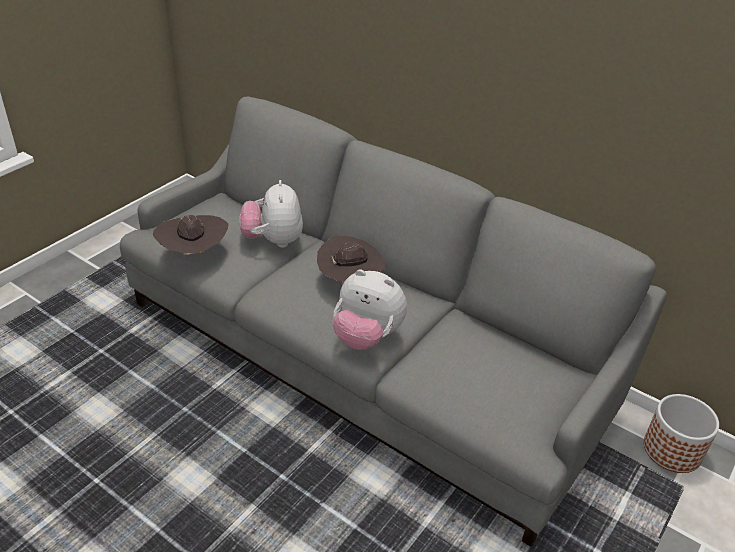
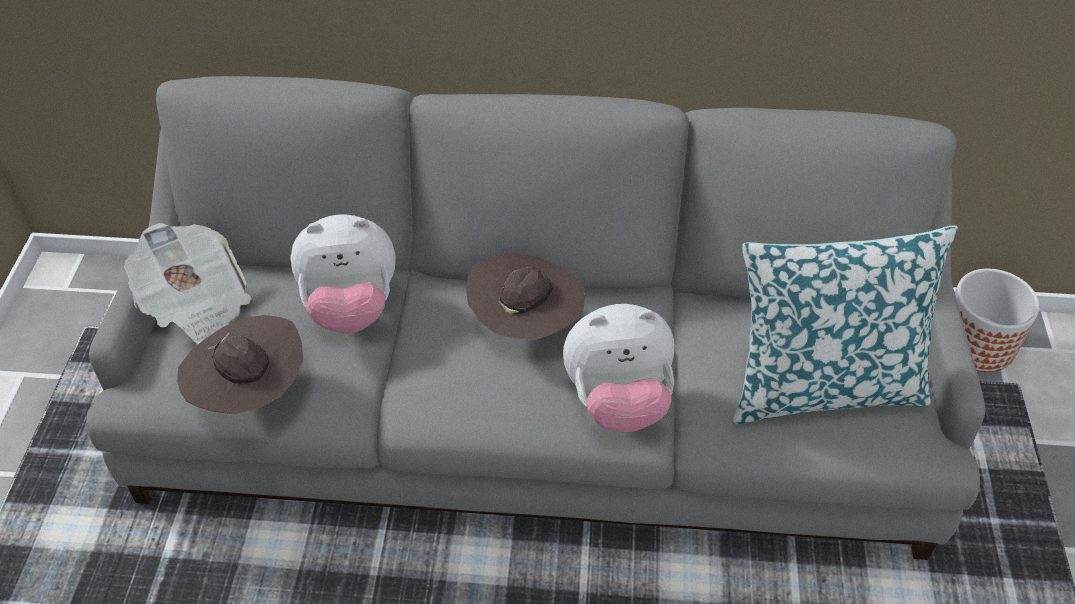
camera: 30 degrees left, 10 degrees up
(204, 209) = (196, 304): none -> newspaper
(273, 241) = (351, 308): plush toy -> plush toy turned 60 degrees counterclockwise
(492, 384) = (822, 386): none -> pillow

